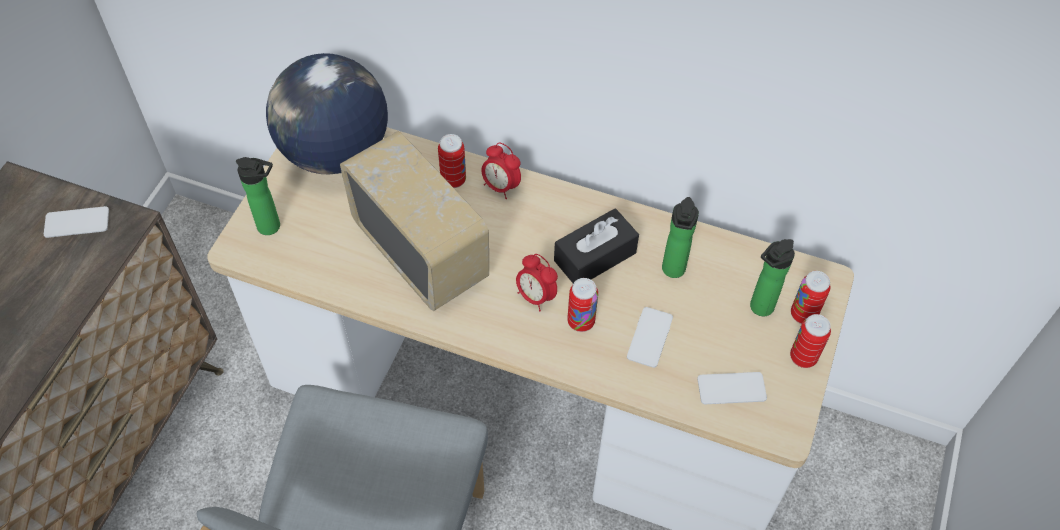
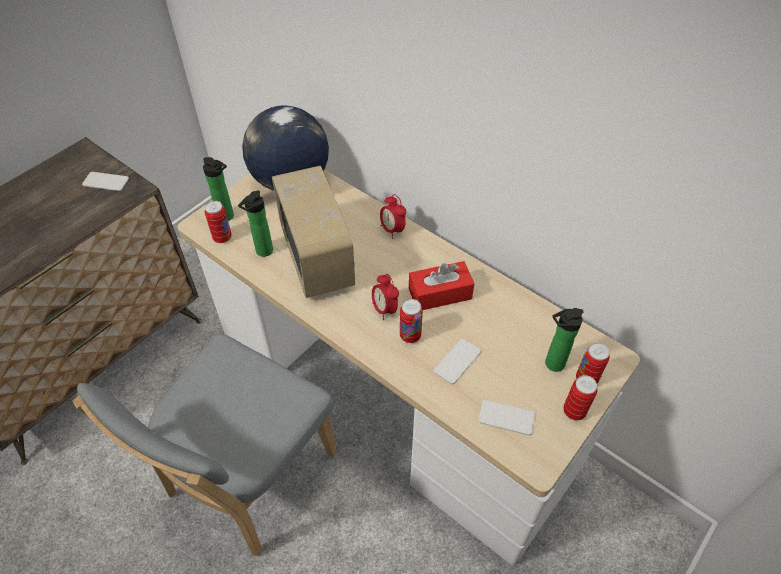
camera: 20 degrees right, 5 degrees down
(453, 180) = (361, 217): can -> can (222, 238)
(595, 257) = (440, 293): black tissue box -> red tissue box
(673, 272) = (494, 319): bottle -> bottle (262, 252)

